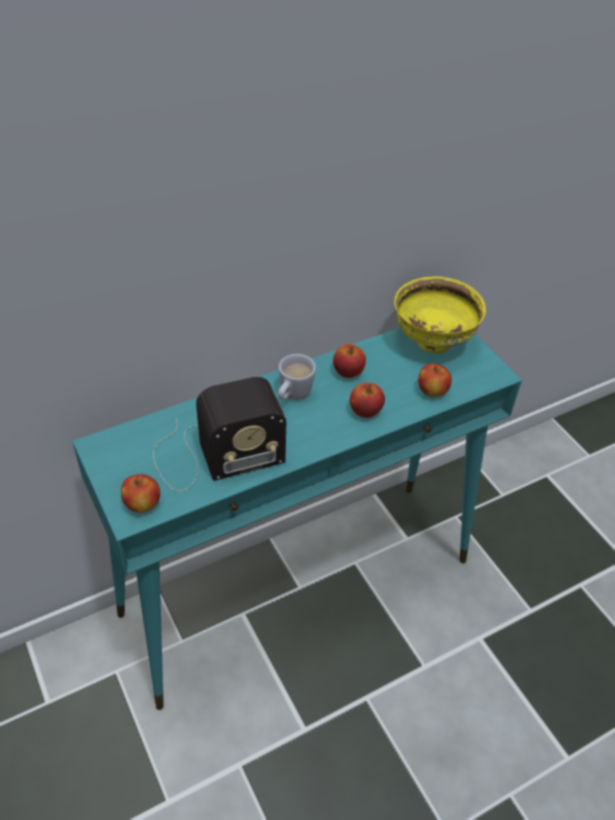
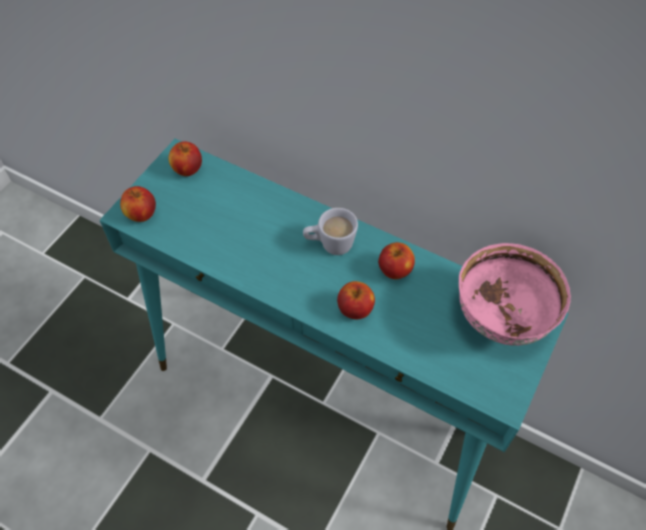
camera: 60 degrees right, 10 degrees up
(213, 455) = (221, 229): radio -> none
(432, 342) = (500, 319): yellow bowl -> pink bowl
(432, 391) = (428, 352): apple -> apple (187, 169)

